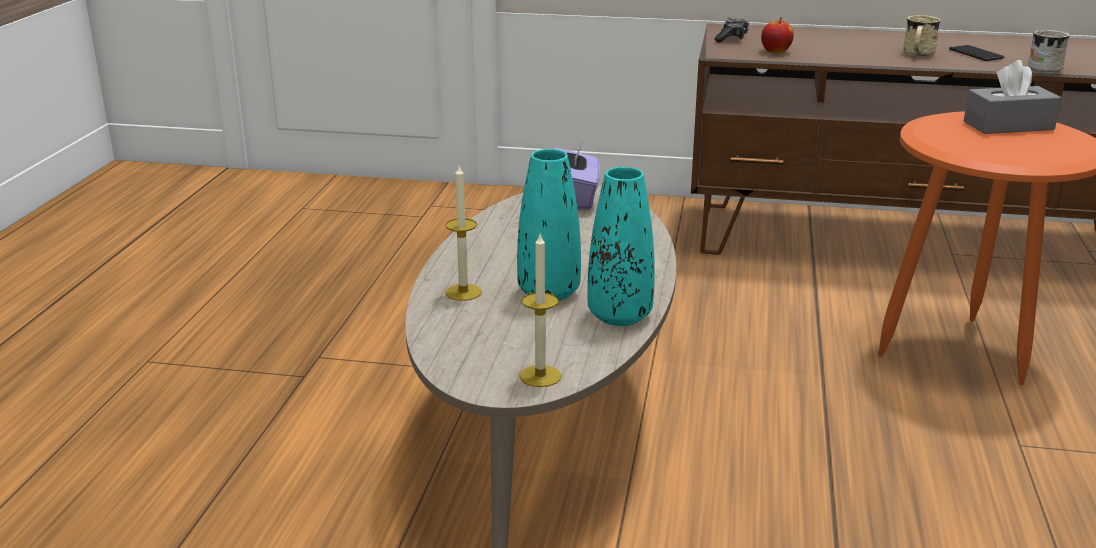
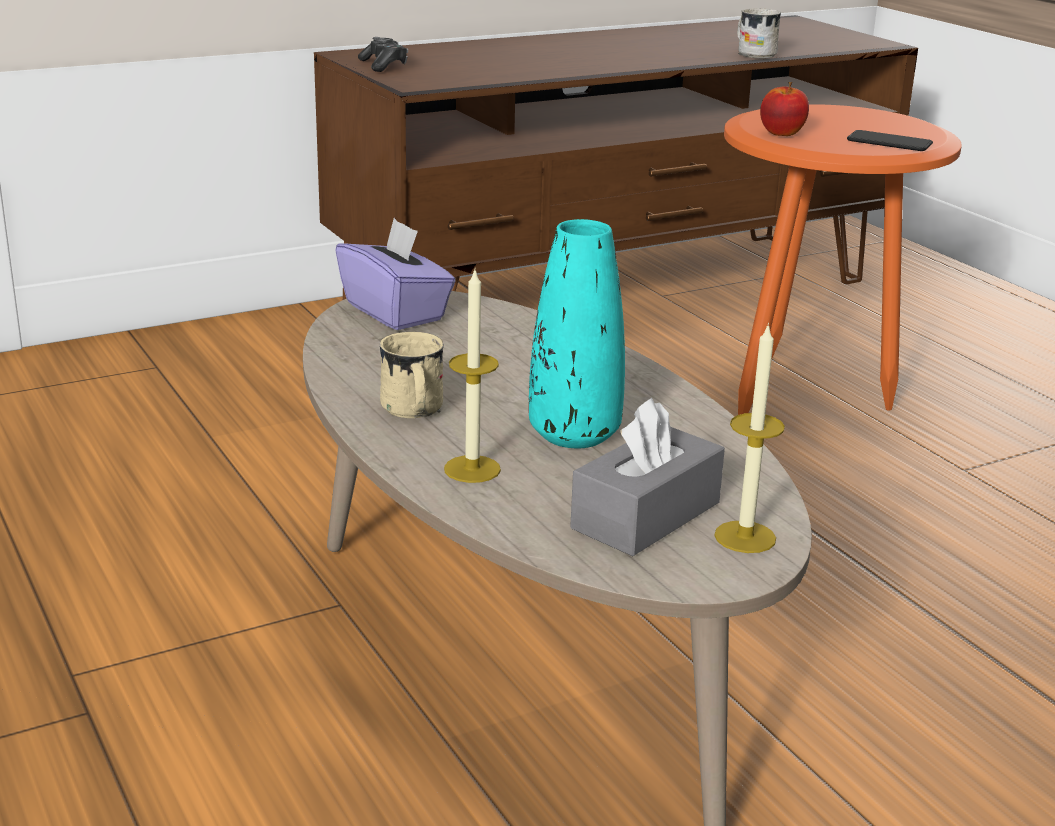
camera: 40 degrees left, 0 degrees up
(619, 316) = (698, 435): turquoise vase -> none
(775, 51) = (466, 73): apple -> apple (781, 133)
(917, 54) = (614, 56): beige mug -> beige mug (412, 412)
(976, 54) = (667, 48): phone -> phone (889, 142)
(1008, 125) = (825, 116): grey tissue box -> grey tissue box (646, 515)

